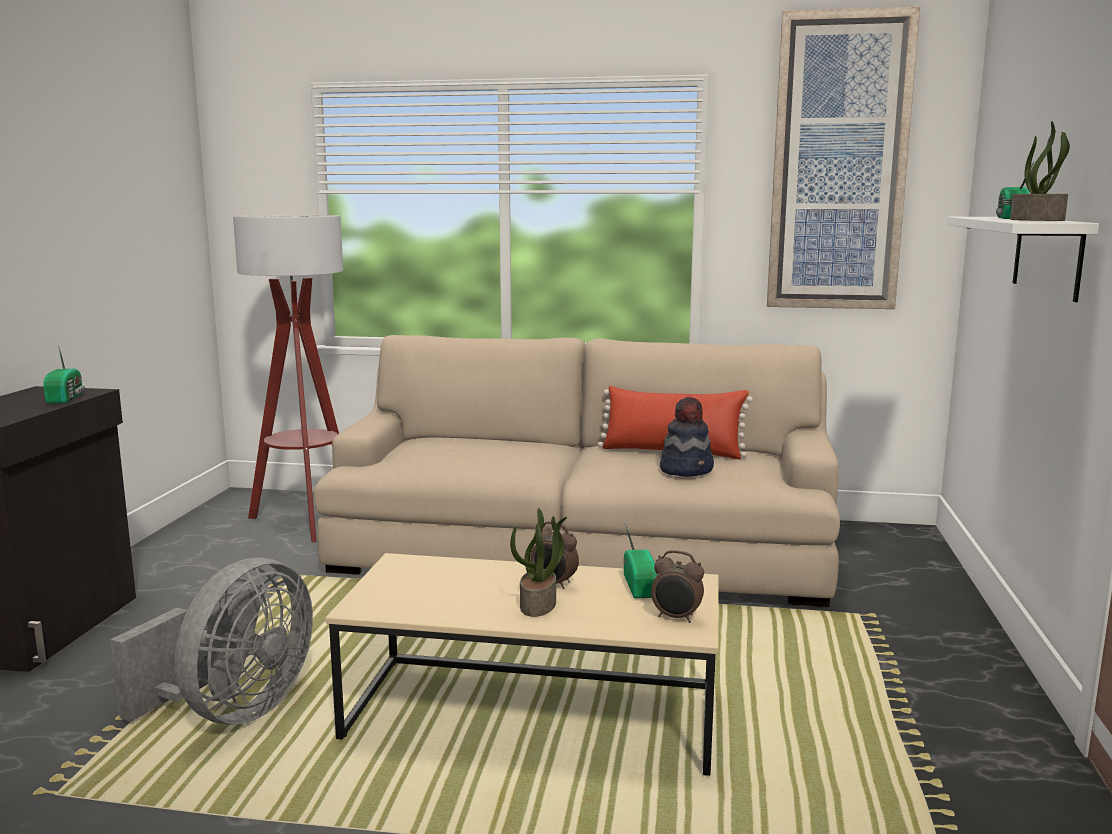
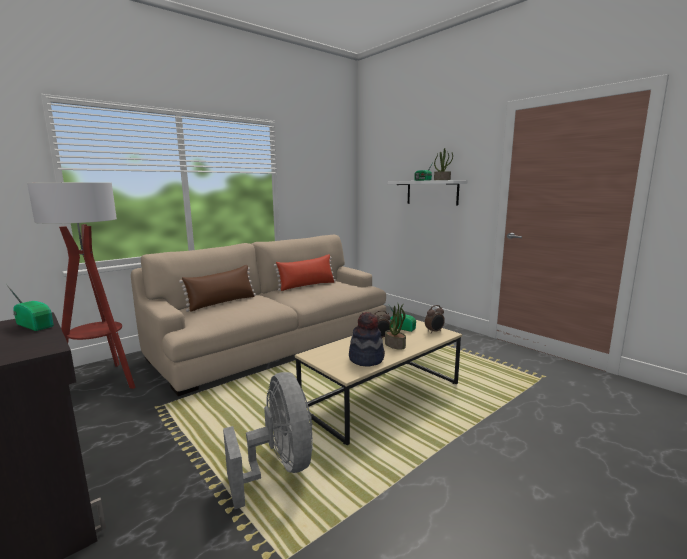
camera: 50 degrees left, 0 degrees up
(474, 443) = (222, 303): none -> brown pillow
(687, 469) = (329, 289): hat -> hat (366, 359)
(838, 163) = (321, 162): picture -> none

